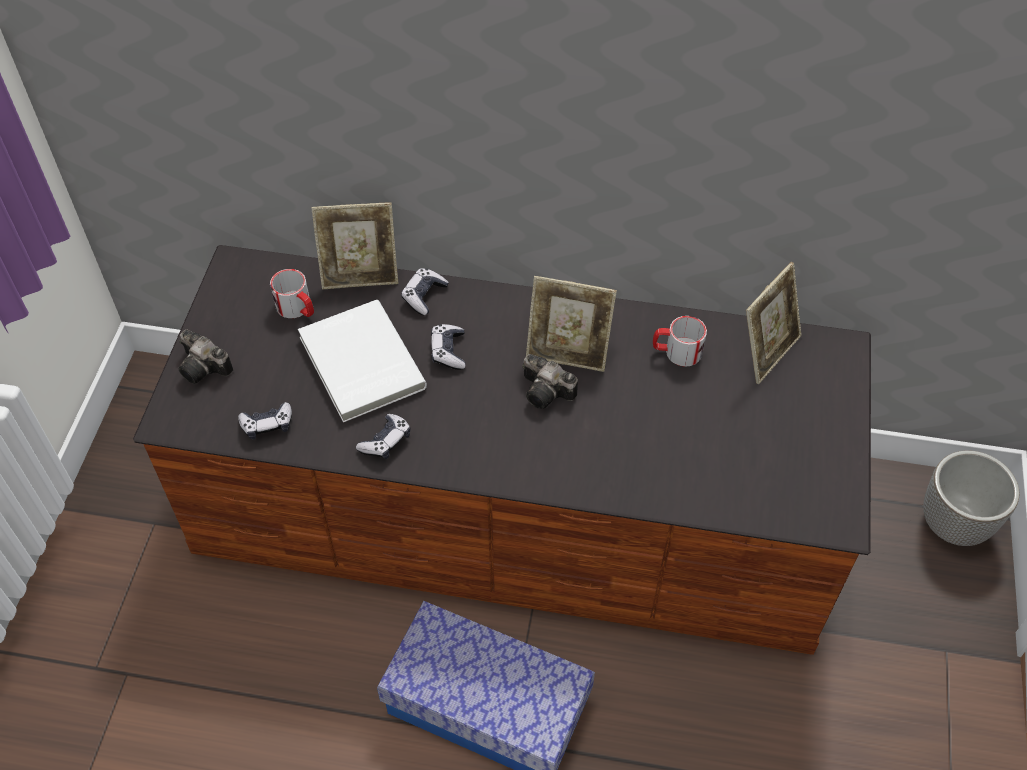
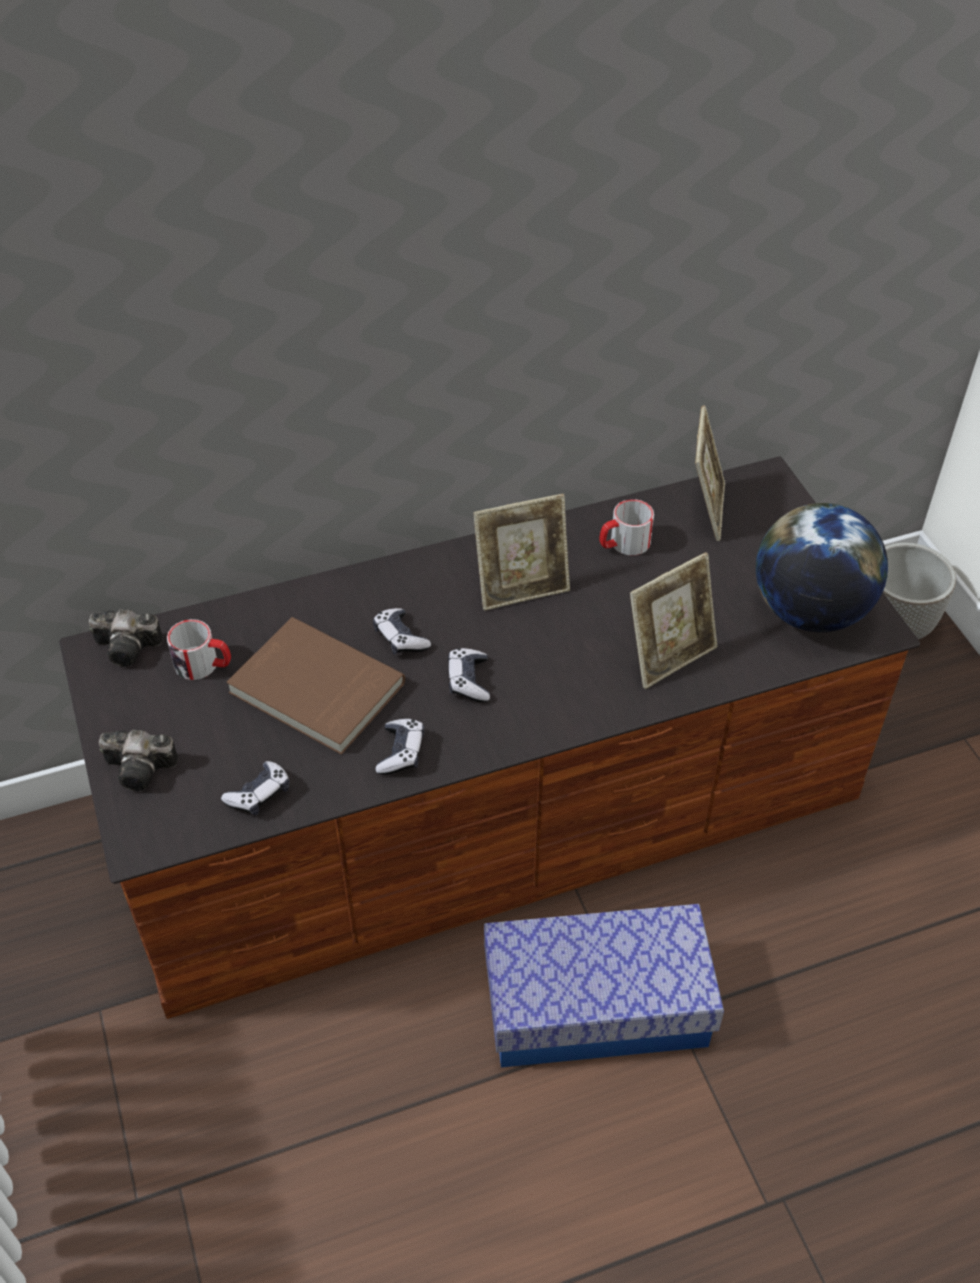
camera: 30 degrees left, 5 degrees down
(359, 364) = (315, 690): white book -> brown book
(360, 275) = (249, 604): picture frame -> picture frame (670, 656)
(424, 296) = (334, 596): game controller -> game controller (468, 681)
(548, 392) = (530, 633): camera -> camera (130, 647)
(791, 479) = (809, 611): none -> globe

